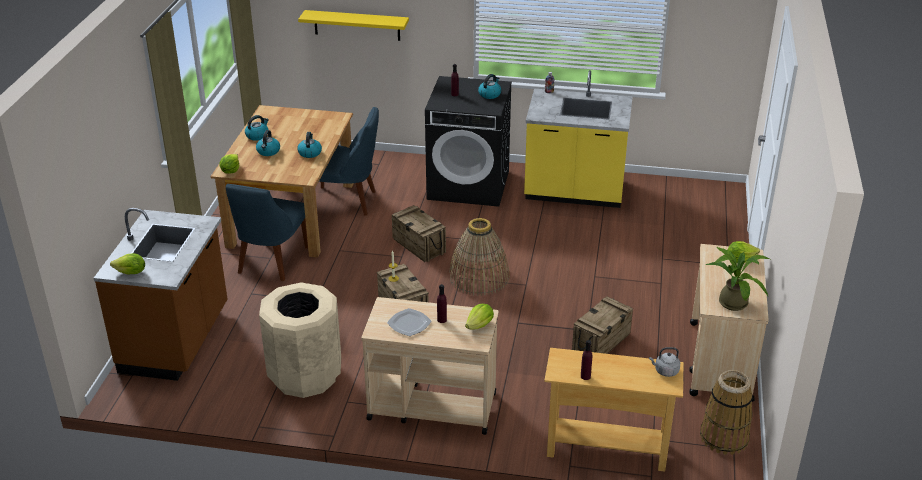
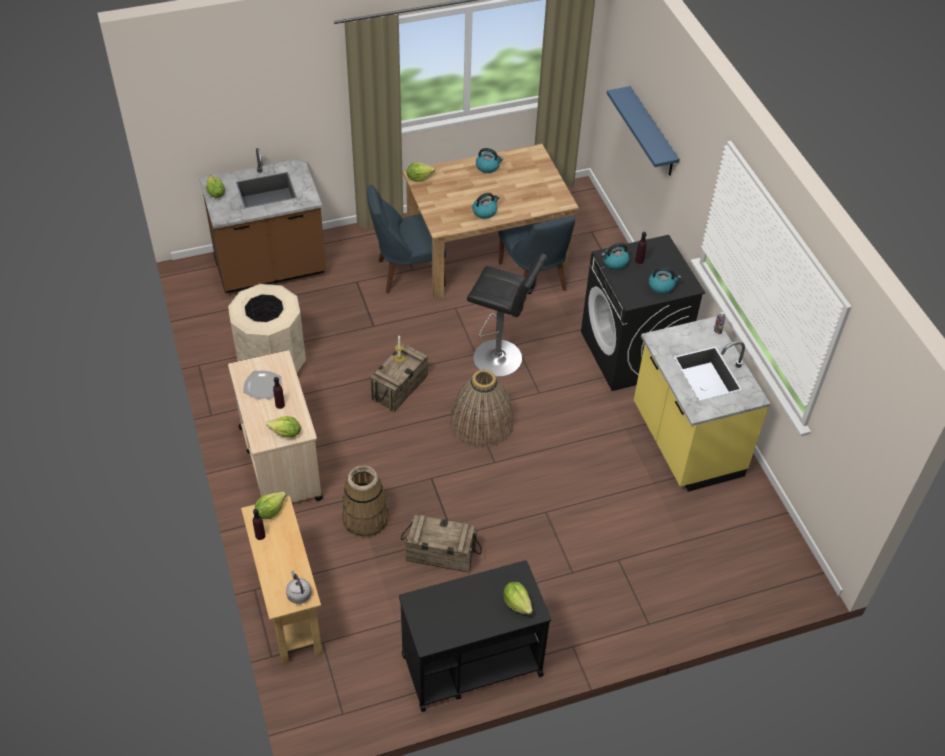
camera: 60 degrees right, 15 degrees up
(268, 151) = (466, 186): kettle -> kettle (614, 262)
(357, 25) = (652, 133): yellow shelf -> blue shelf
(419, 245) = (501, 359): crate -> black stool
(560, 363) = (270, 511): none -> lettuce
(720, 361) = (470, 664): beige cart -> black cart
(724, 438) = (354, 701): basket -> basket (365, 519)
(732, 300) = (436, 615): potted plant -> none

